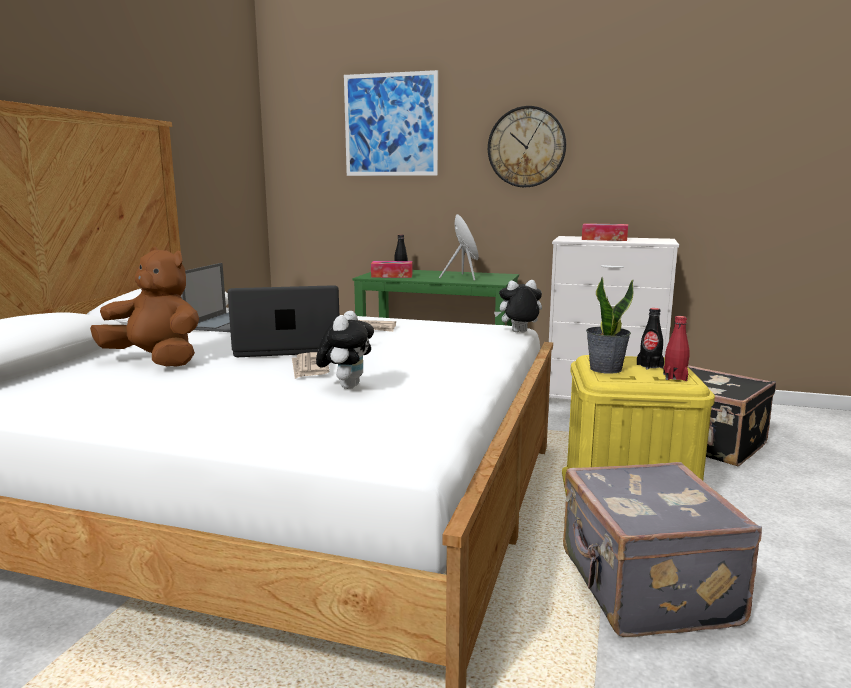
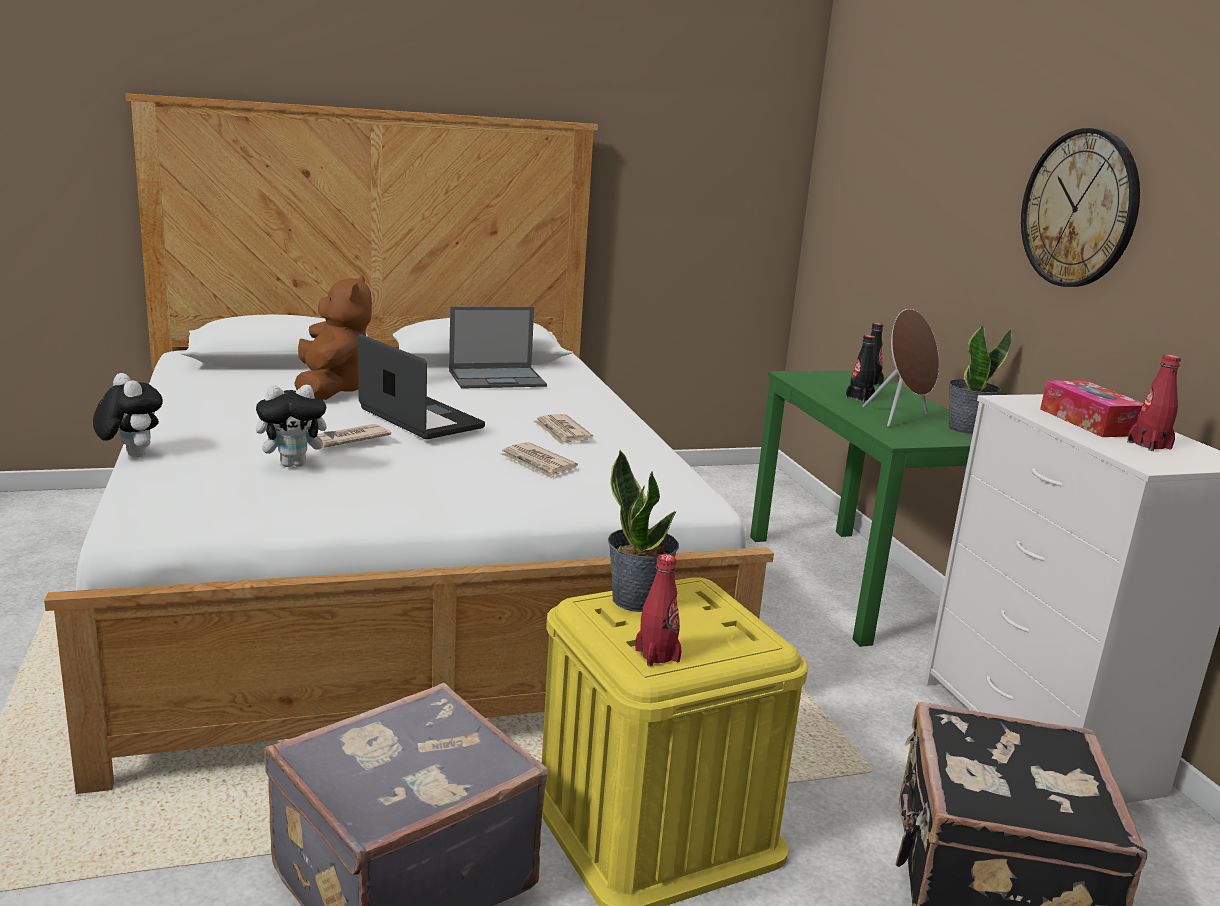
camera: 55 degrees right, 5 degrees up
(391, 125) = (928, 140): picture -> none
(392, 276) = (824, 384): tissue box -> none
(417, 341) = (537, 463): none -> newspaper
(491, 274) = (965, 429): none -> potted plant
(518, 333) = (676, 508): plush toy -> plush toy (130, 455)
(640, 240) = (1149, 445): none -> red bottle
(649, 366) = (698, 630): black bottle -> black bottle (859, 398)

